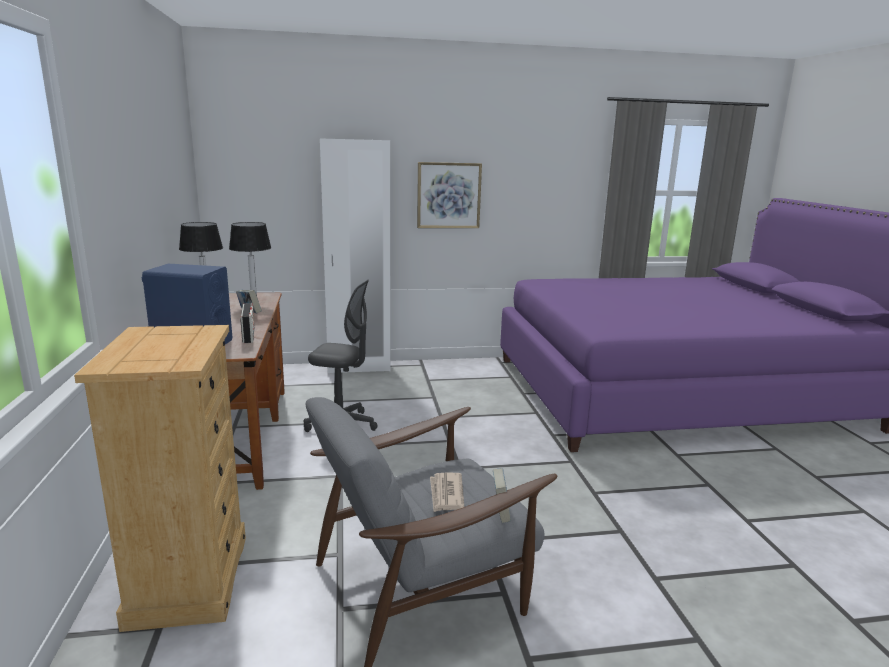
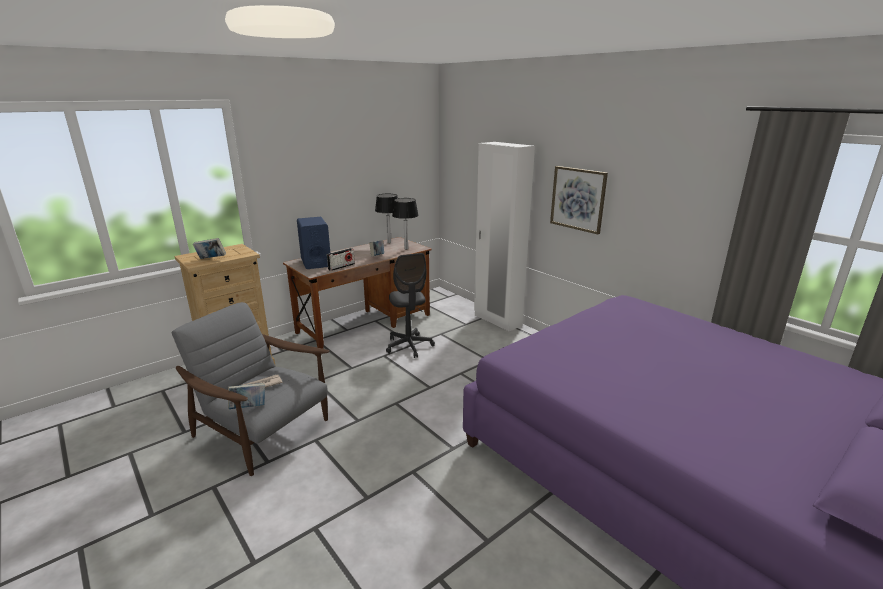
camera: 60 degrees right, 5 degrees up
(180, 351) = (211, 259): none -> book

